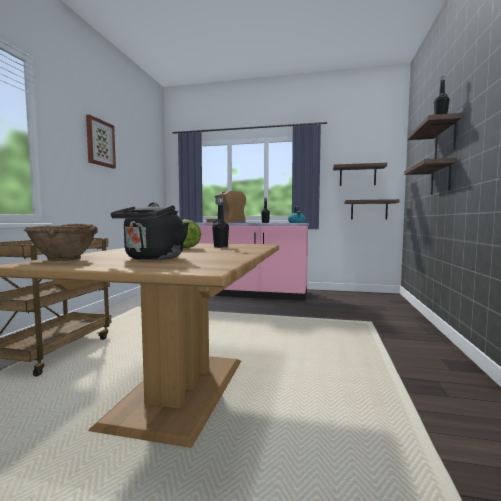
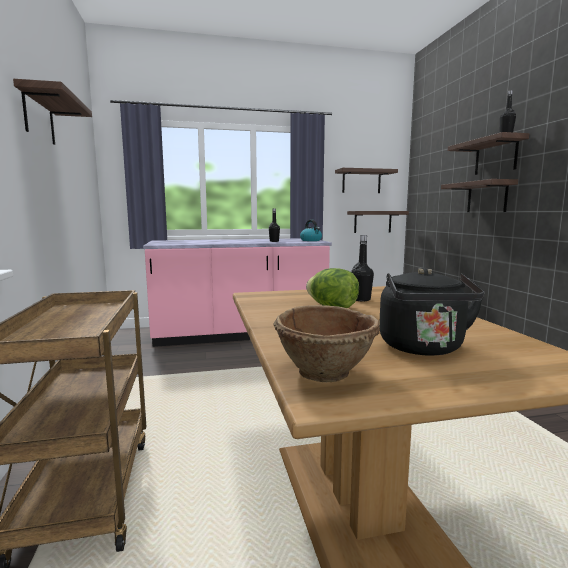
camera: 25 degrees left, 5 degrees up
(100, 143) = (38, 117): picture -> shelf
(227, 222) = (216, 241): coffee machine -> none

